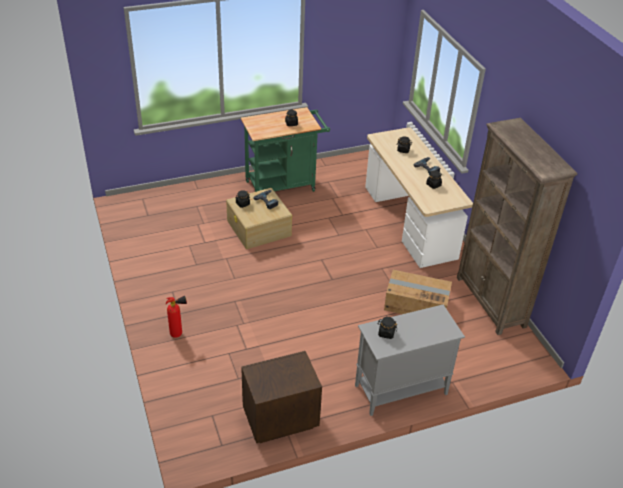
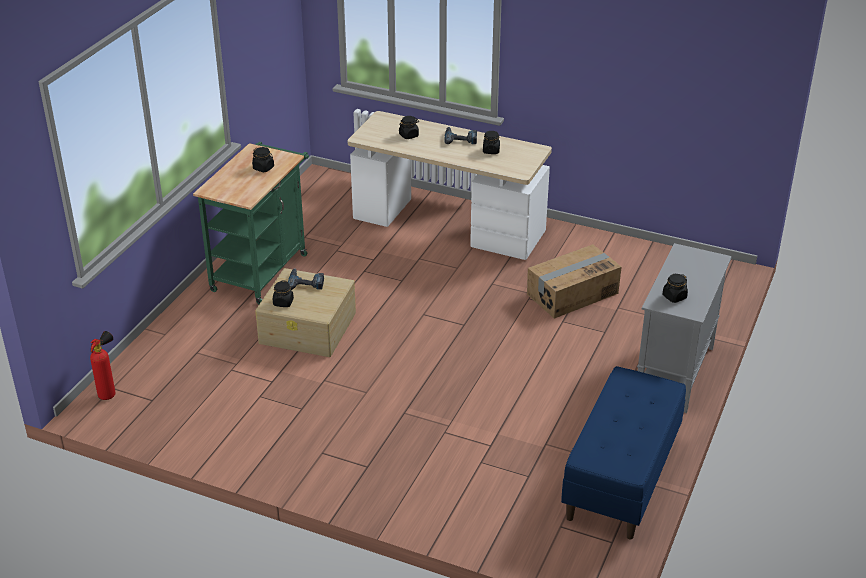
camera: 45 degrees left, 5 degrees down
(179, 333) = (400, 484): fire extinguisher -> fire extinguisher (109, 393)
(279, 419) = (622, 479): brown nightstand -> blue bench
(491, 302) = (627, 249): brown bookcase -> none

